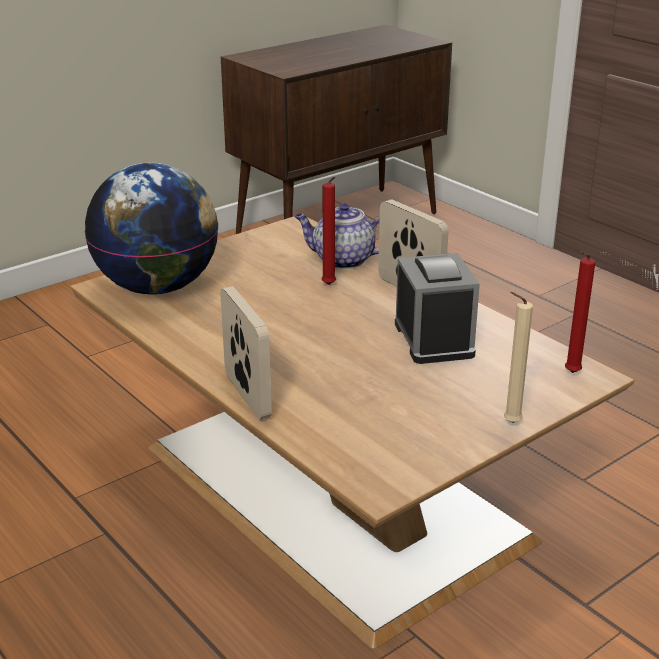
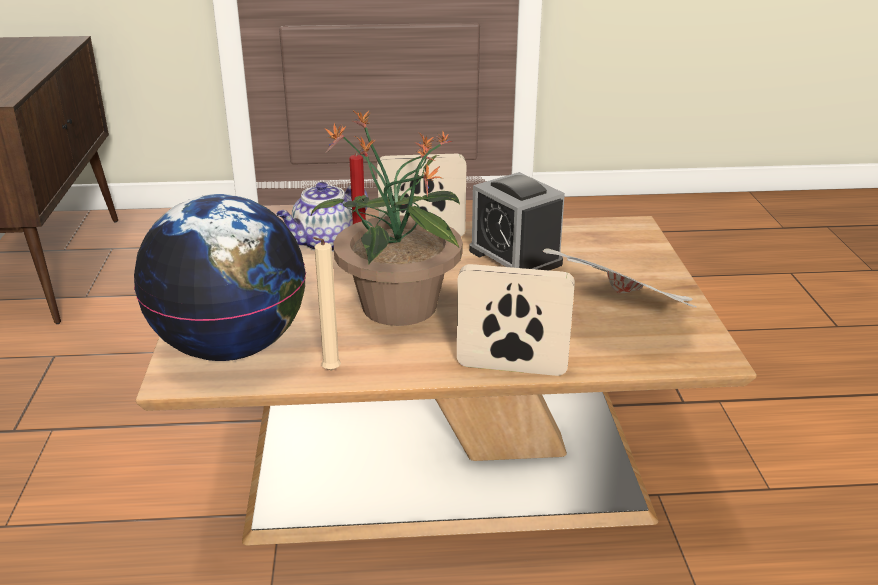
camera: 55 degrees left, 0 degrees up
(281, 322) = (398, 308): none -> potted plant
(394, 421) = (623, 317): none -> newspaper
(433, 339) = (515, 257): alarm clock -> alarm clock turned 150 degrees counterclockwise
(509, 423) = (668, 276): beige candle -> beige candle (329, 372)
(570, 373) = (623, 231): red candle -> none

